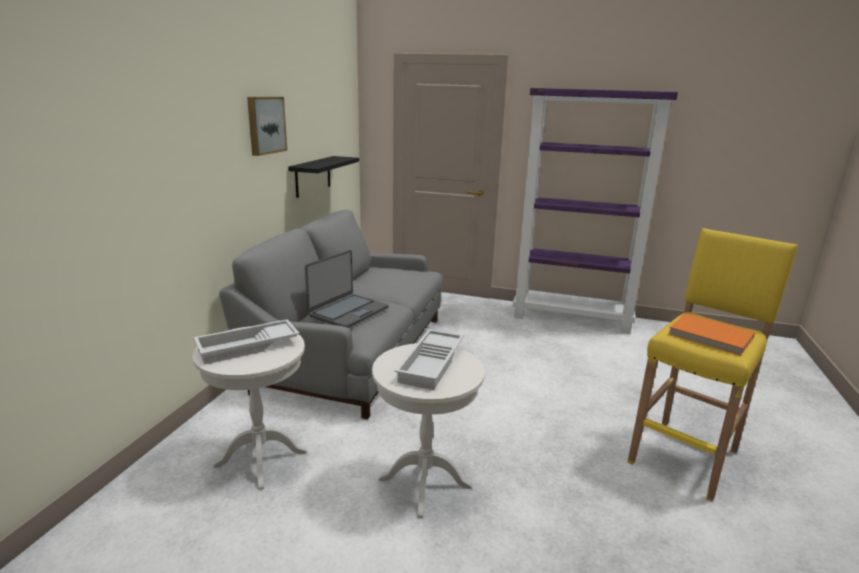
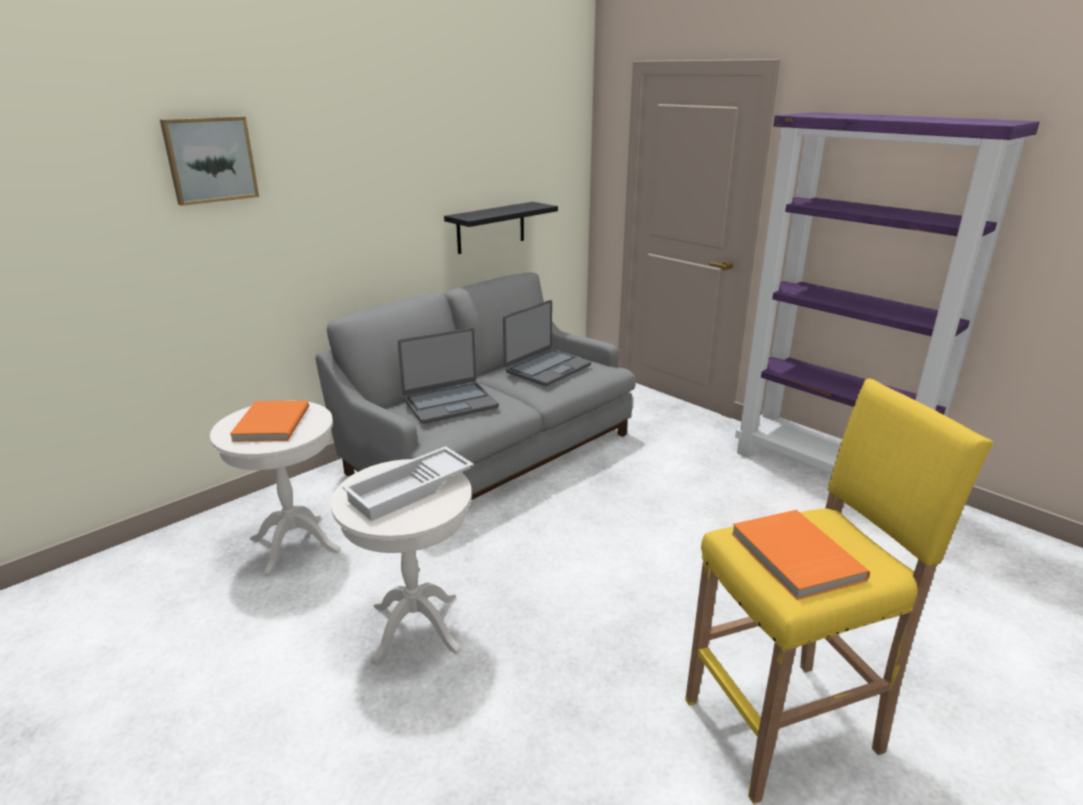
camera: 30 degrees right, 5 degrees up
(247, 347) = (270, 424): white tray -> orange book
(265, 125) = (404, 166): picture -> picture (210, 159)
(389, 278) = (547, 368): none -> laptop

